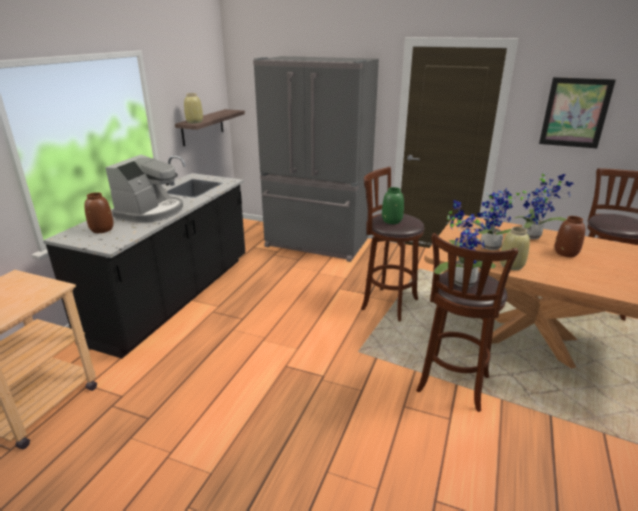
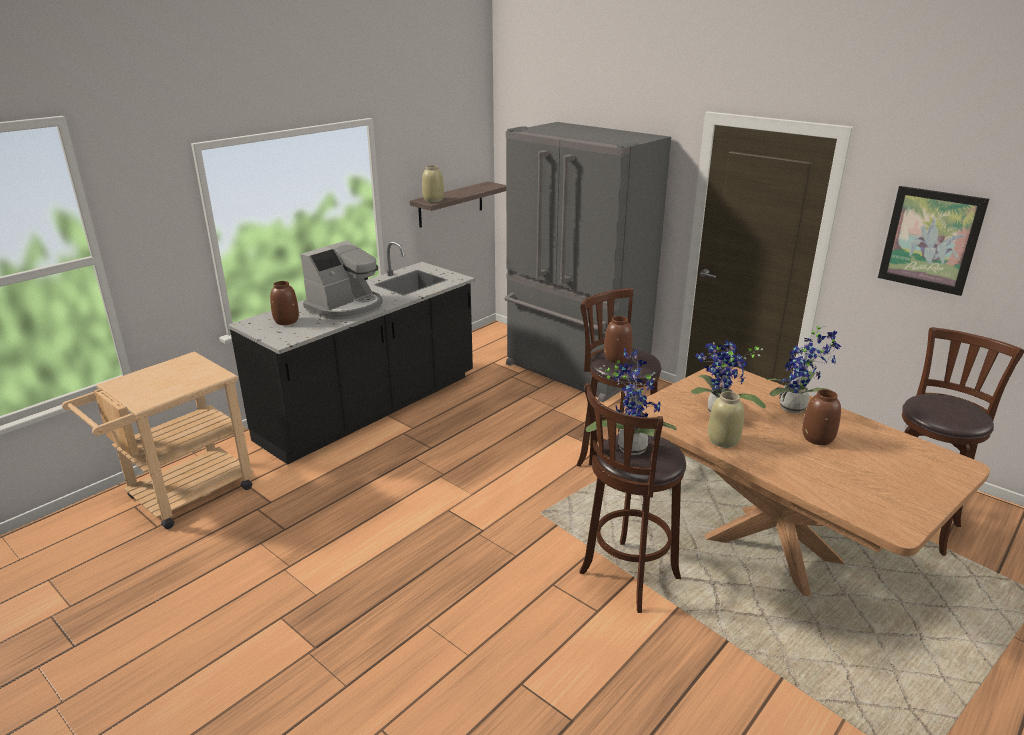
camera: 20 degrees right, 0 degrees up
(392, 221) = (617, 358): green vase -> brown vase

